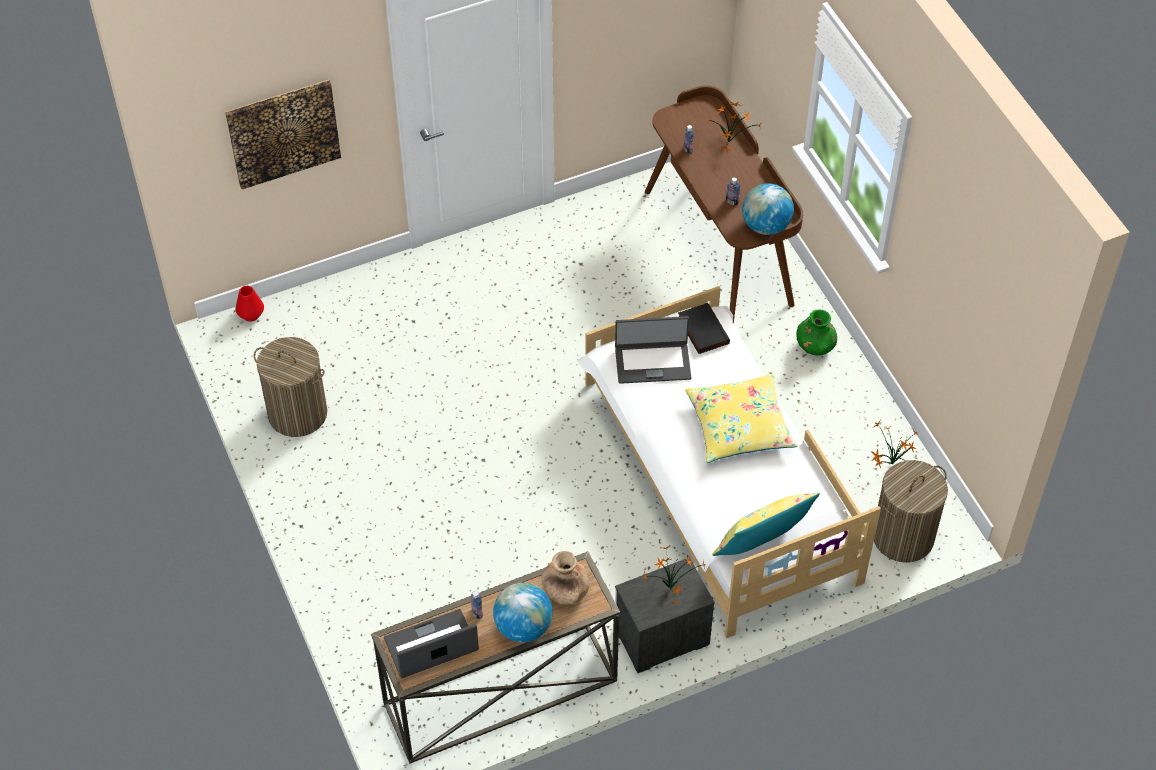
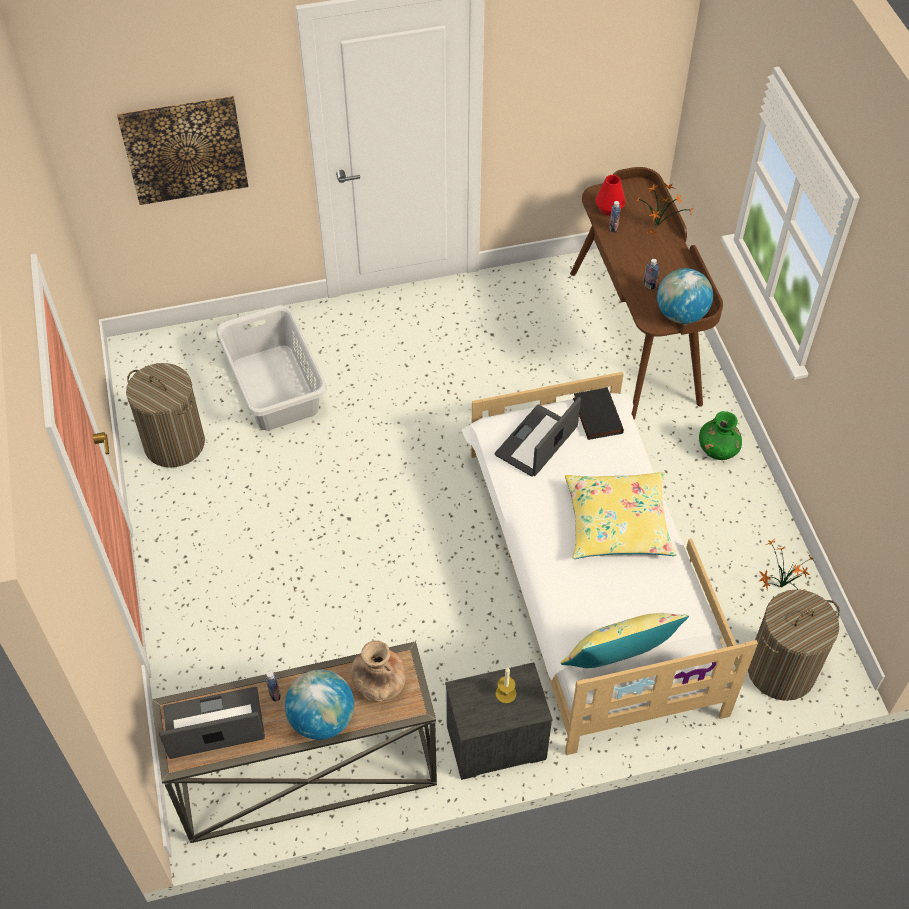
camera: 10 degrees right, 0 degrees up
(251, 314) = (155, 340): red vase -> red vase (609, 209)
(382, 344) = (276, 386): none -> grey laundry basket
(652, 362) = (537, 442): laptop -> laptop turned 120 degrees clockwise
(670, 587) = (505, 693): potted plant -> candle

